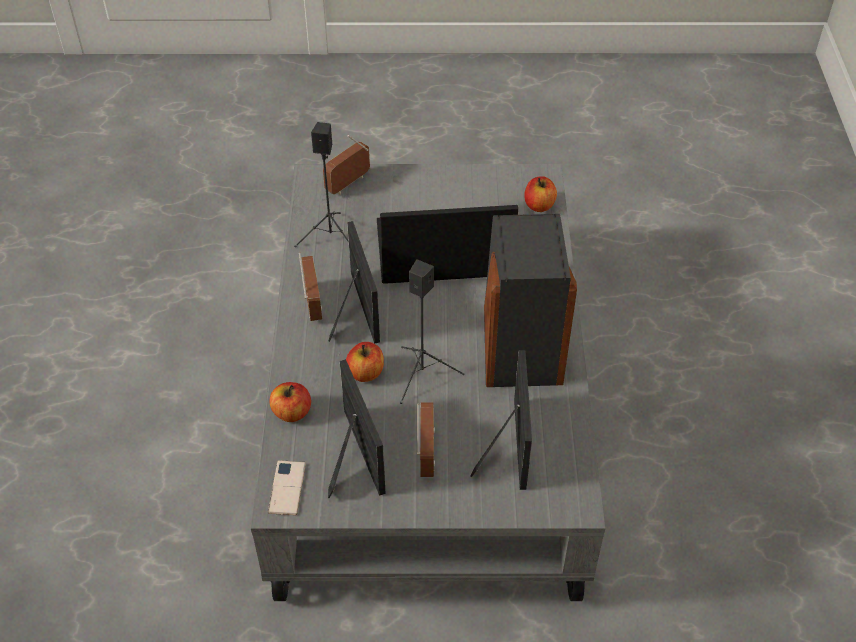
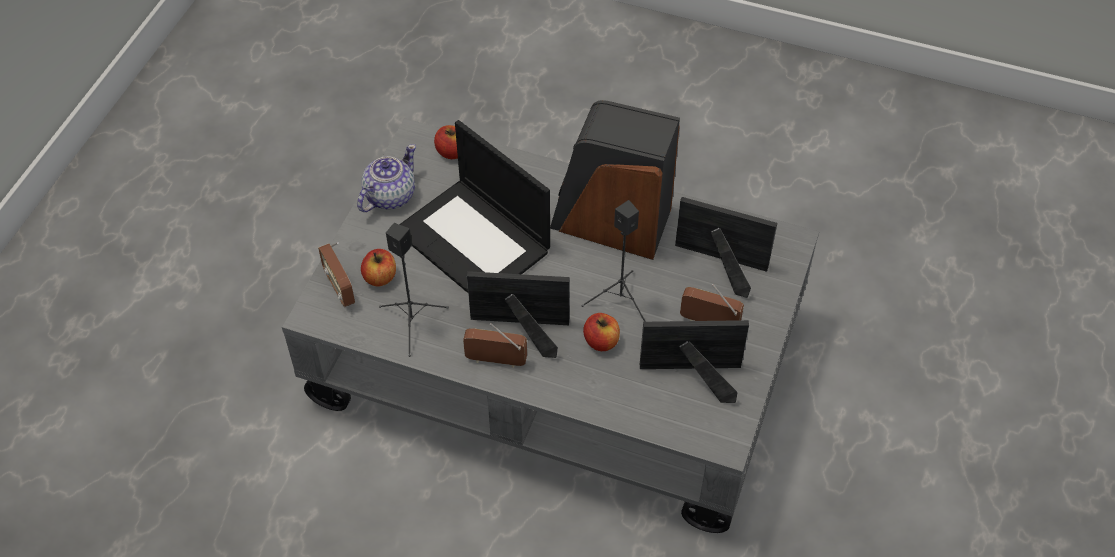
camera: 70 degrees left, 5 degrees up
(287, 488) = (709, 433): phone -> none
(292, 412) = (625, 410): apple -> apple (380, 277)
(442, 251) = (475, 241): laptop -> laptop turned 60 degrees counterclockwise
(464, 181) = (389, 196): none -> teapot

